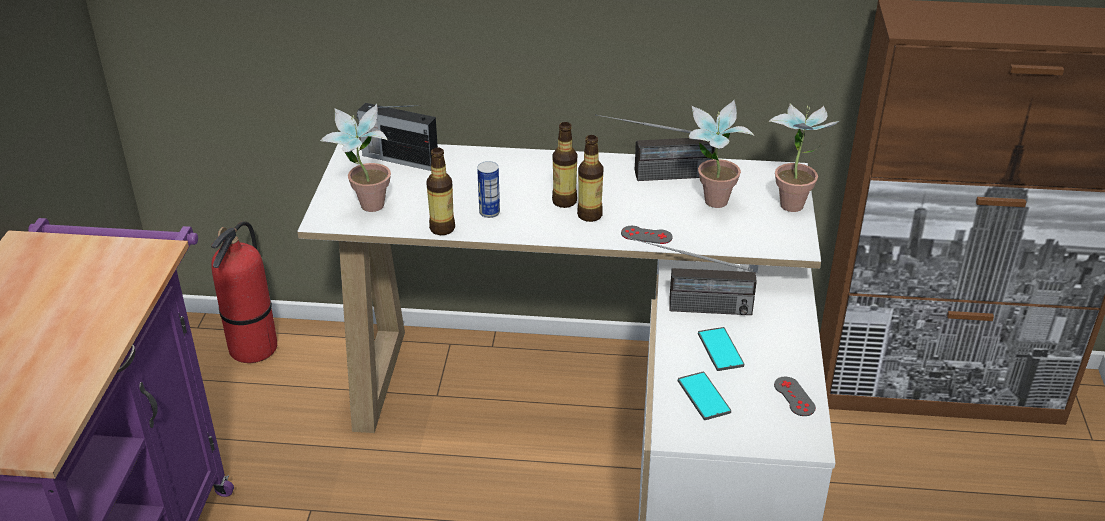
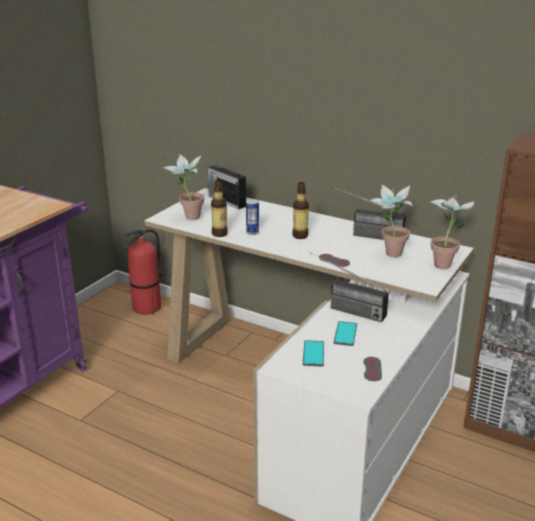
camera: 25 degrees right, 10 degrees down
(590, 215) = (309, 245): bottle -> none

